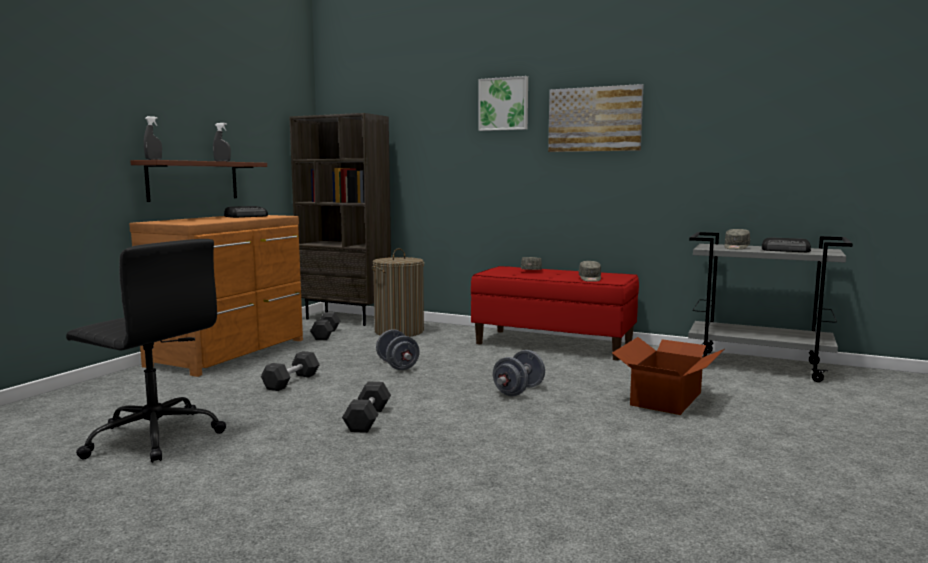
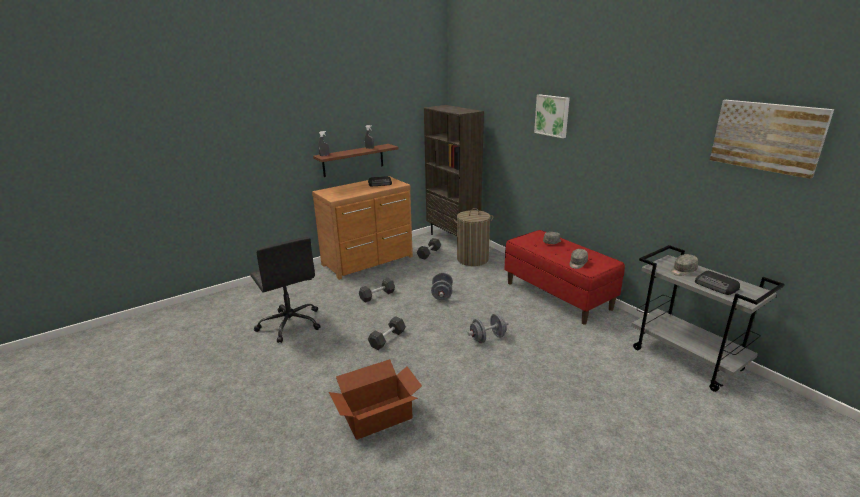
camera: 30 degrees right, 15 degrees up
(595, 119) = (610, 140): picture -> picture (767, 136)
(667, 398) = (573, 373): cardboard box -> cardboard box (378, 417)

